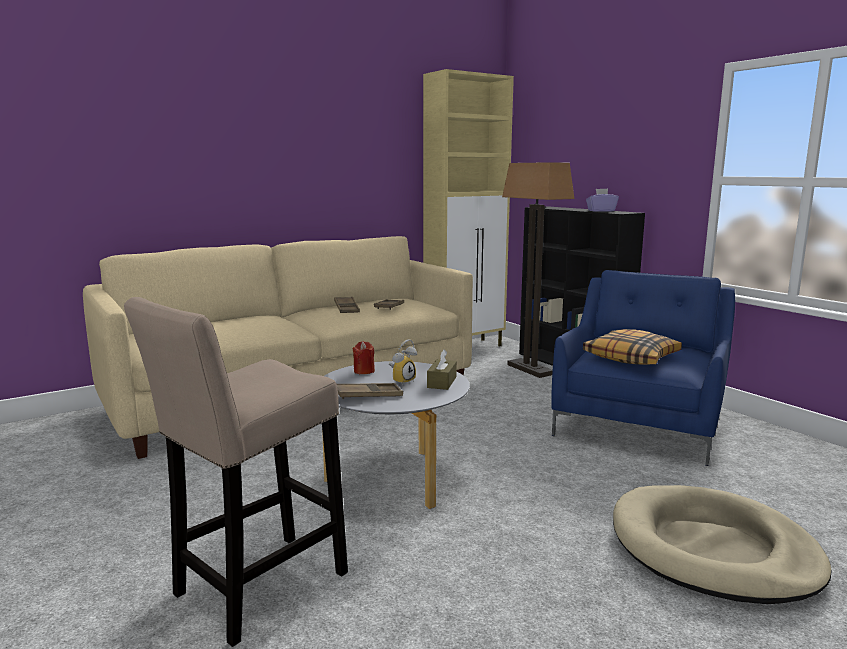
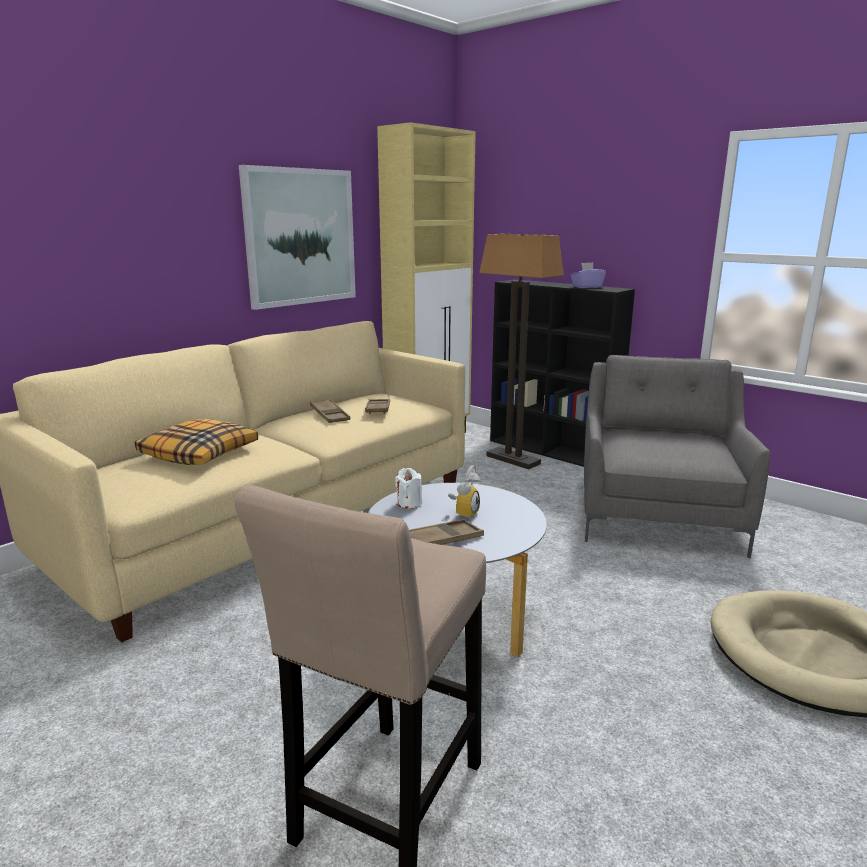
camera: 15 degrees left, 5 degrees up
(348, 164) = (300, 237): none -> picture
(364, 371) = (409, 503): red candle -> white candle
(442, 382) = (509, 510): brown tissue box -> none
(631, 357) = (662, 452): pillow -> pillow (200, 453)
(640, 423) = (658, 514): blue armchair -> grey armchair

